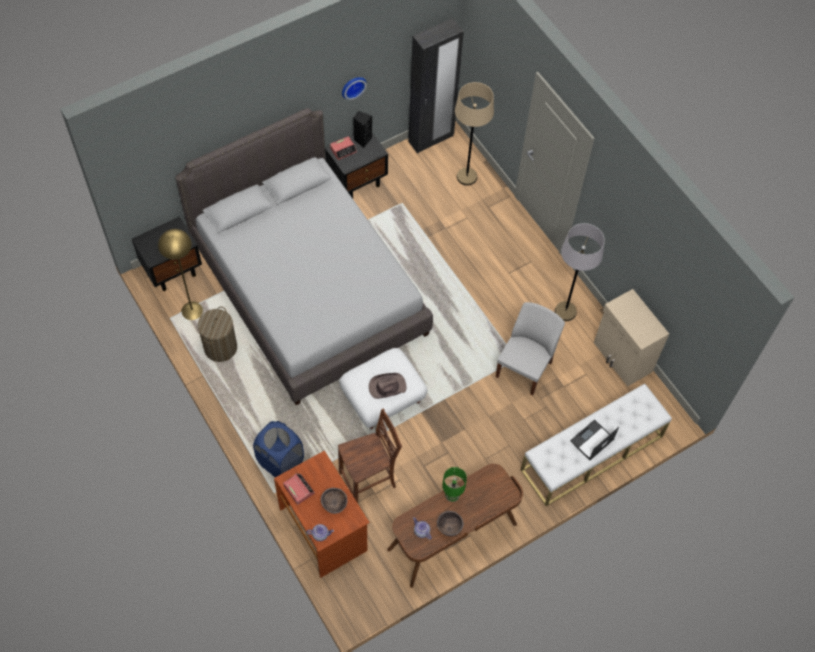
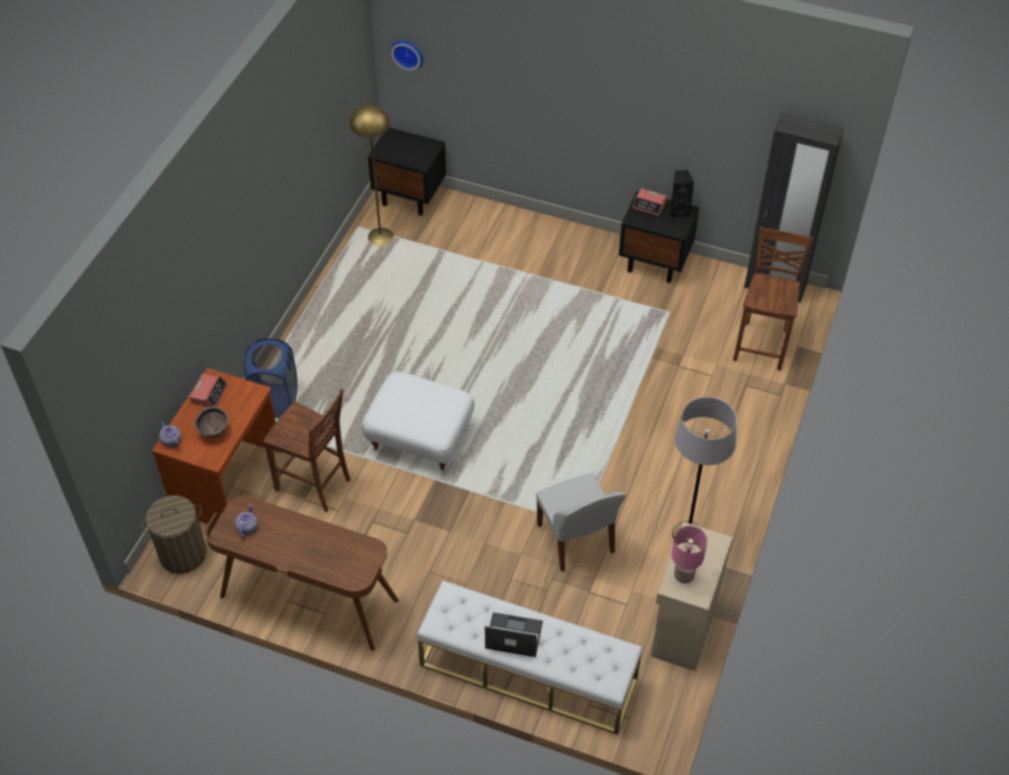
camera: 55 degrees right, 10 degrees down
(220, 347) = (360, 280): laundry basket -> laundry basket (183, 554)
(309, 288) = (491, 304): grey bed -> none
(352, 86) = (689, 129): wall clock -> wall clock (408, 53)
(387, 386) = (412, 411): brown hat -> none
(449, 528) = (271, 549): brown bowl -> none
(452, 496) = (312, 529): green table lamp -> none
(466, 177) = (762, 344): beige floor lamp -> brown chair
(524, 368) = (576, 540): white chair -> white chair turned 75 degrees clockwise
(640, 329) = (684, 576): none -> pink table lamp

